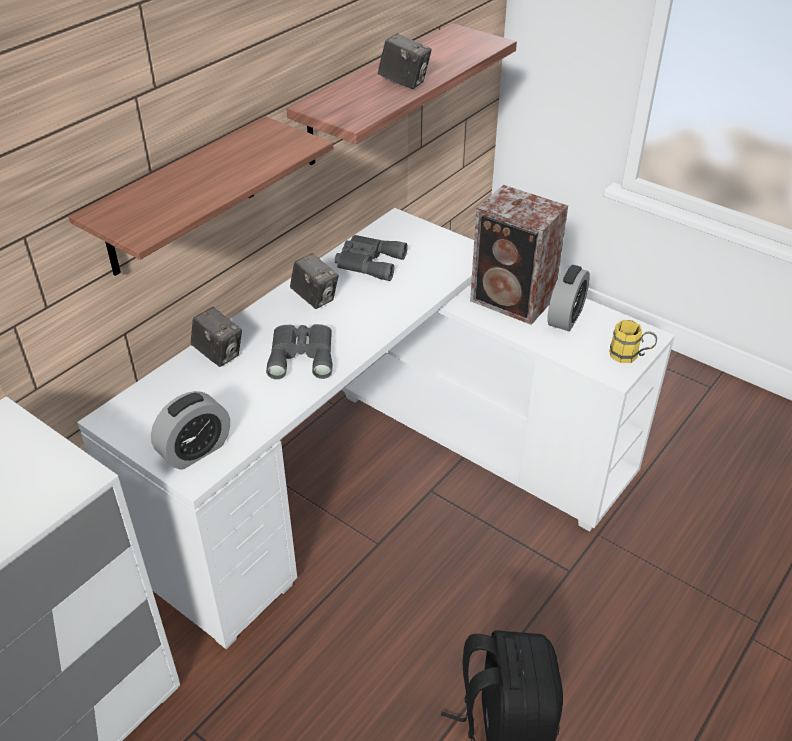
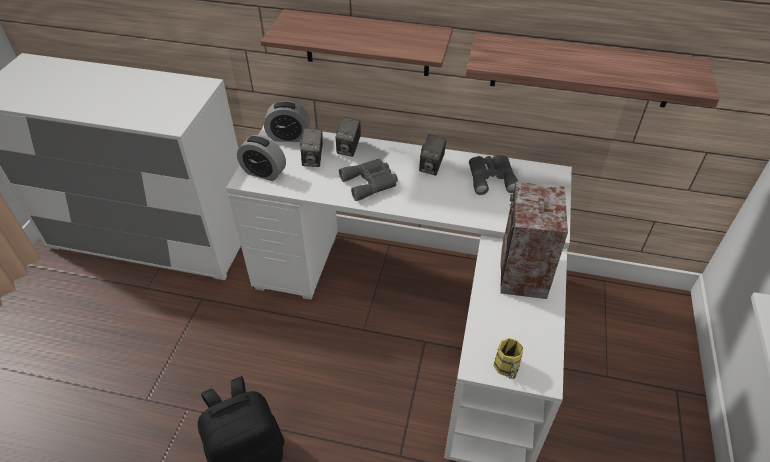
camera: 65 degrees right, 5 degrees up
(404, 82) = (567, 66): camera -> camera (313, 159)
(565, 317) = (526, 313): alarm clock -> alarm clock (289, 137)

